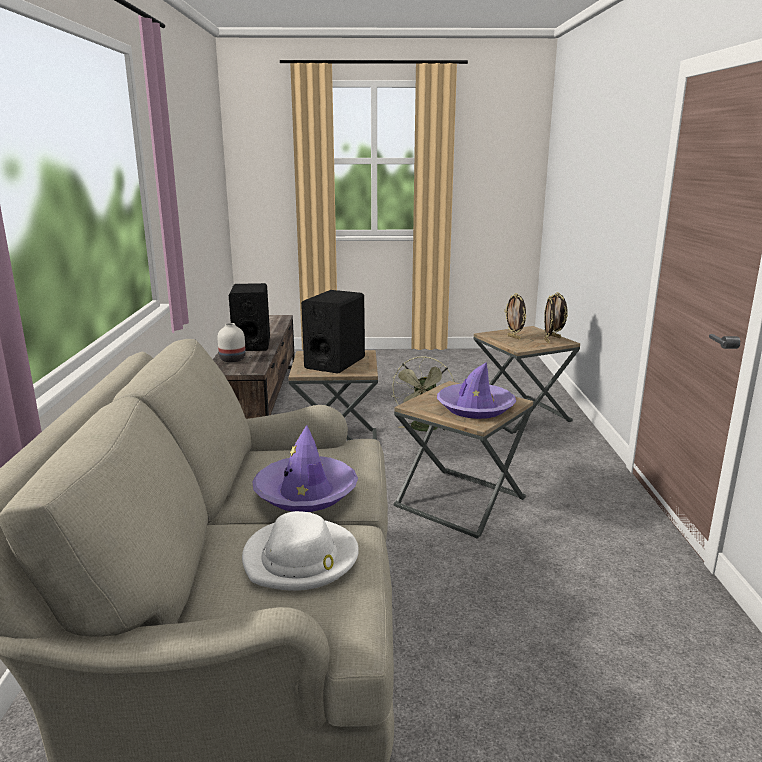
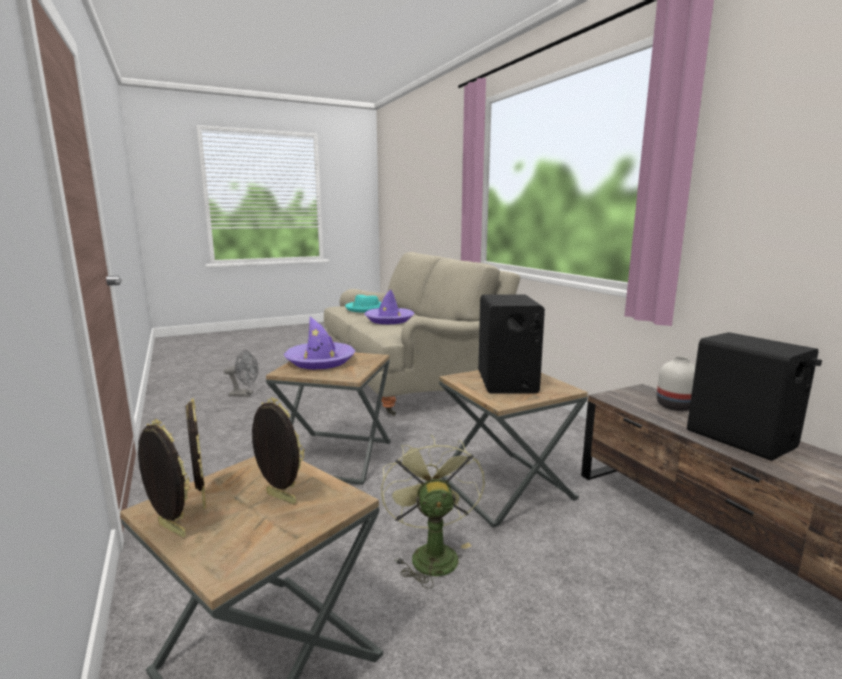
camera: 155 degrees right, 5 degrees down
(301, 559) = (366, 308): white hat -> turquoise hat
(606, 687) = (245, 394): none -> grey fan

